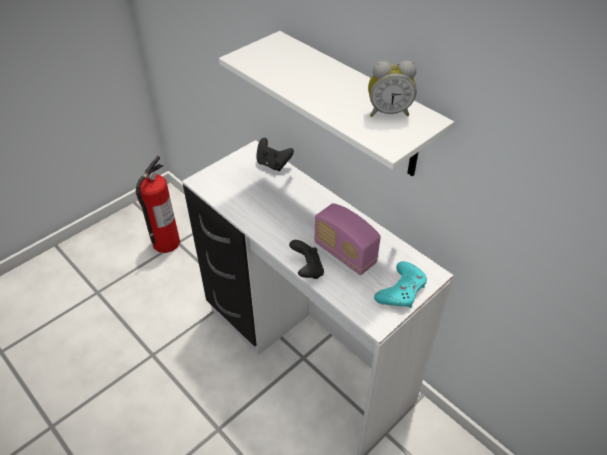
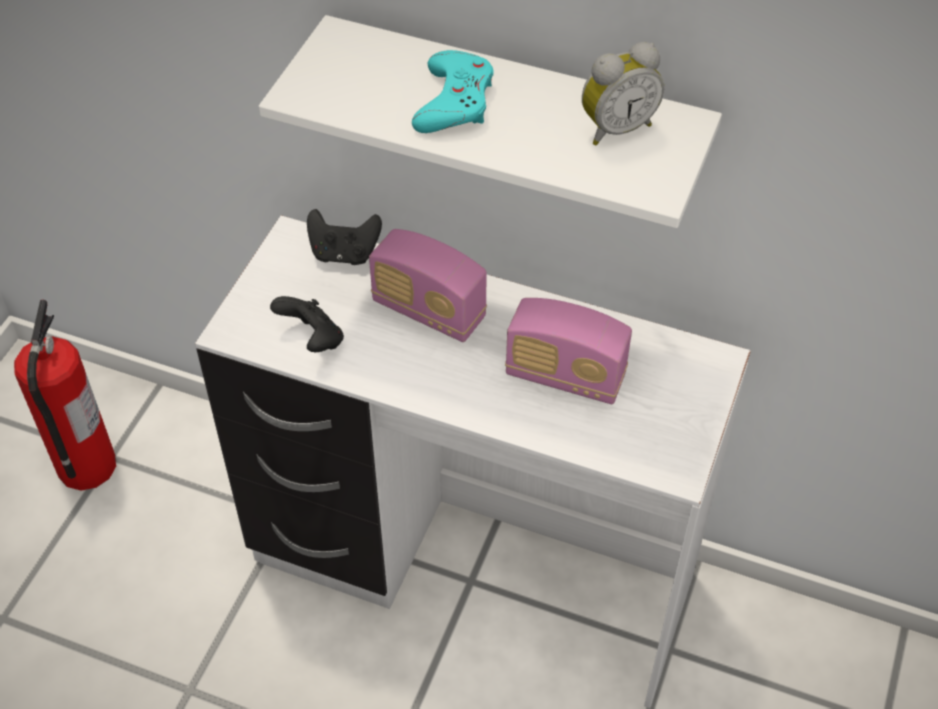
camera: 25 degrees left, 5 degrees up
(296, 201) = (428, 311): none -> radio
(307, 270) = (521, 427): black game controller -> black game controller (312, 340)
(401, 289) = (687, 404): turquoise game controller -> turquoise game controller (454, 101)

